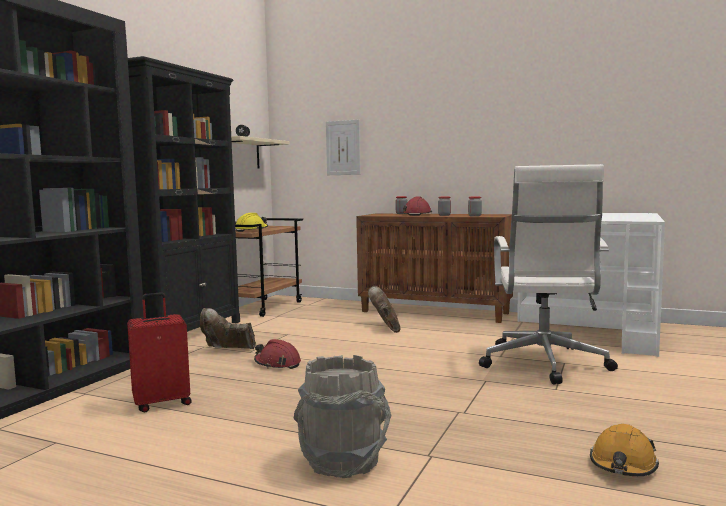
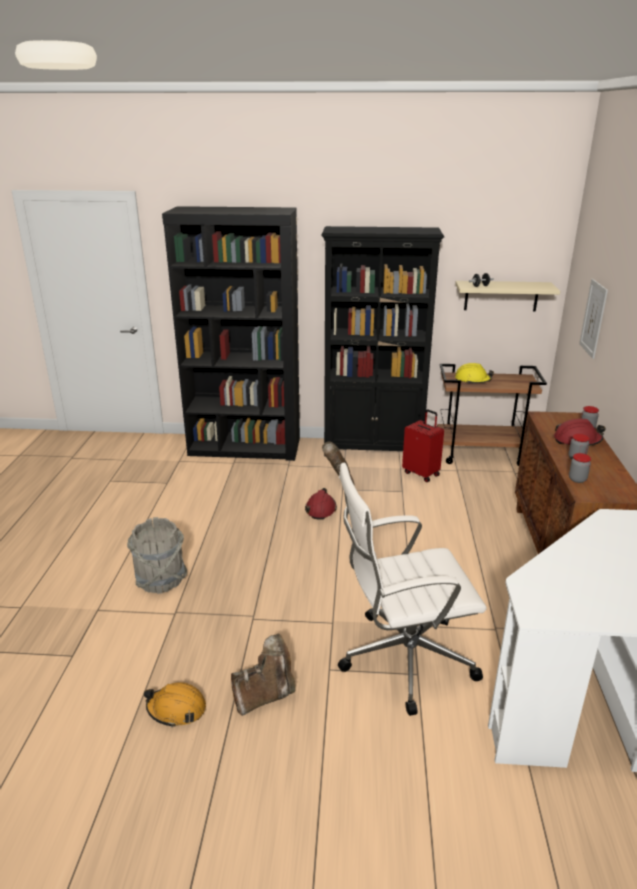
camera: 70 degrees right, 20 degrees up
(162, 403) = (227, 492): red suitcase -> red suitcase (421, 473)
(386, 327) = (466, 537): brown boot -> brown boot (265, 695)

